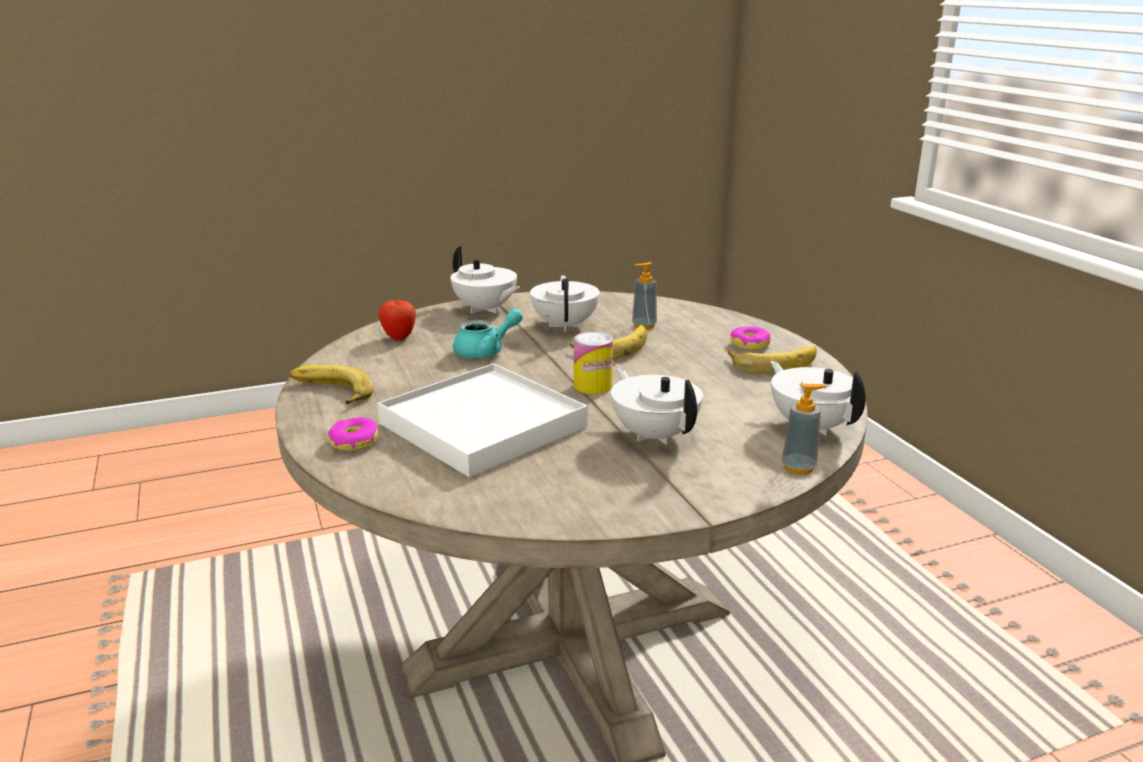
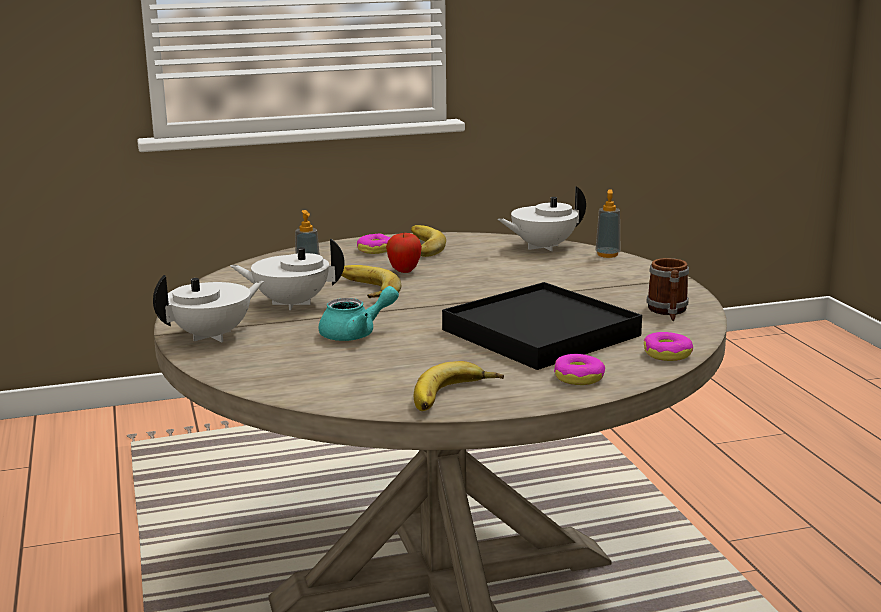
camera: 85 degrees left, 5 degrees down
(399, 338) = (291, 373): apple -> apple (404, 271)
(407, 490) = (667, 354): none -> donut
(483, 424) = (540, 333): white tray -> black tray
(486, 352) = (356, 334): turquoise teapot -> turquoise teapot turned 90 degrees clockwise
(554, 498) = (668, 312): none -> mug
(592, 386) = (458, 298): can -> none
(654, 435) = (558, 284): white teapot -> none

